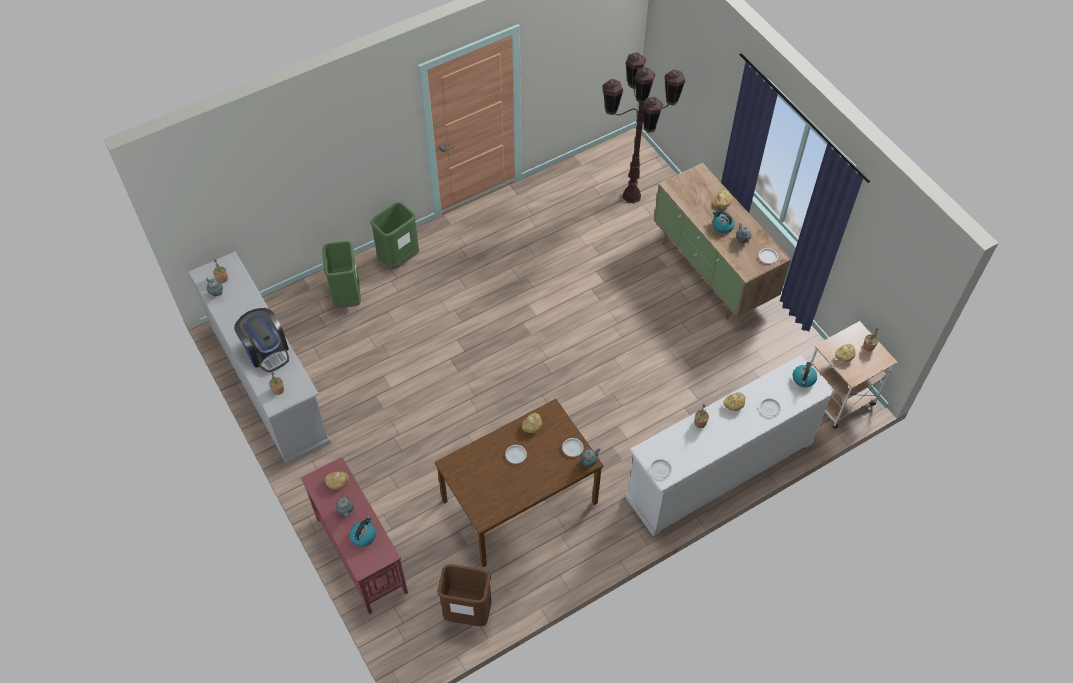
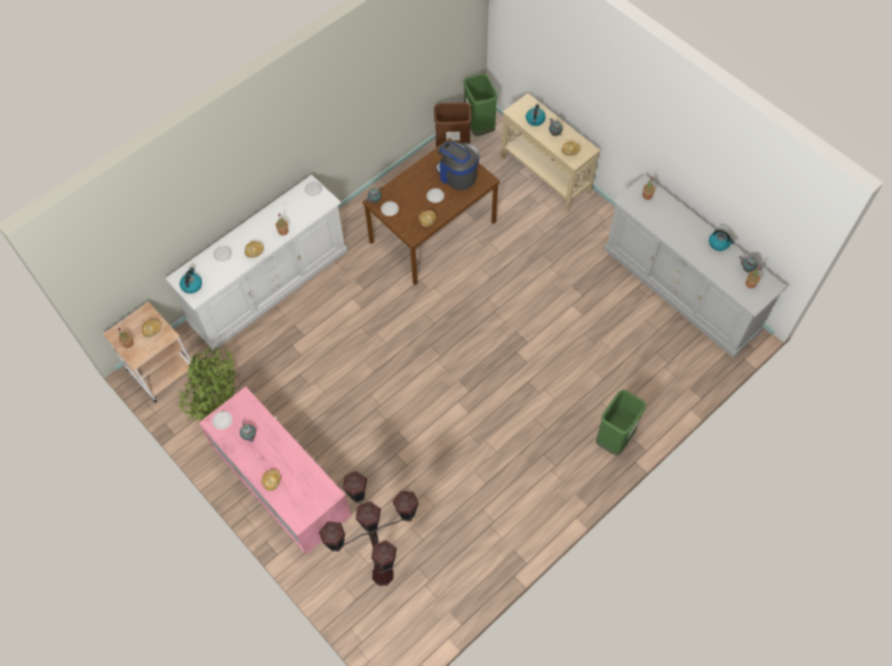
camera: 170 degrees right, 5 degrees up
(267, 351) = (673, 226): coffee machine -> coffee machine (457, 175)
(347, 297) = (648, 385): green trash can -> green trash can (479, 127)
(361, 553) = (545, 175): red console table -> beige console table
(713, 270) = (284, 489): green dresser -> pink dresser
(722, 226) = (271, 449): kettle -> kettle (719, 243)
(775, 354) = (219, 404): none -> potted plant

